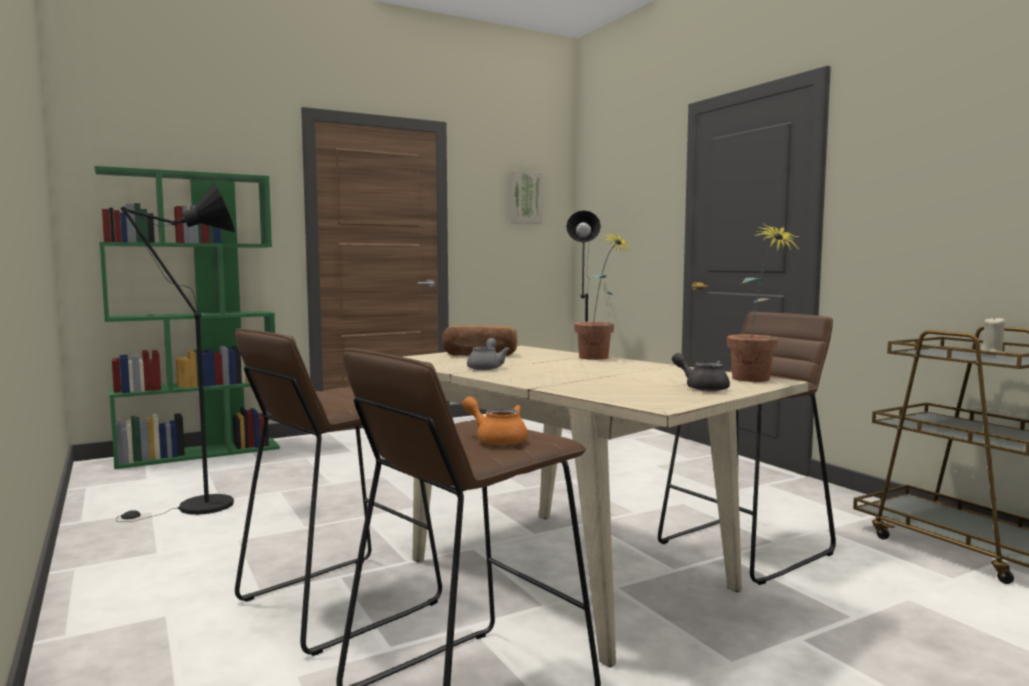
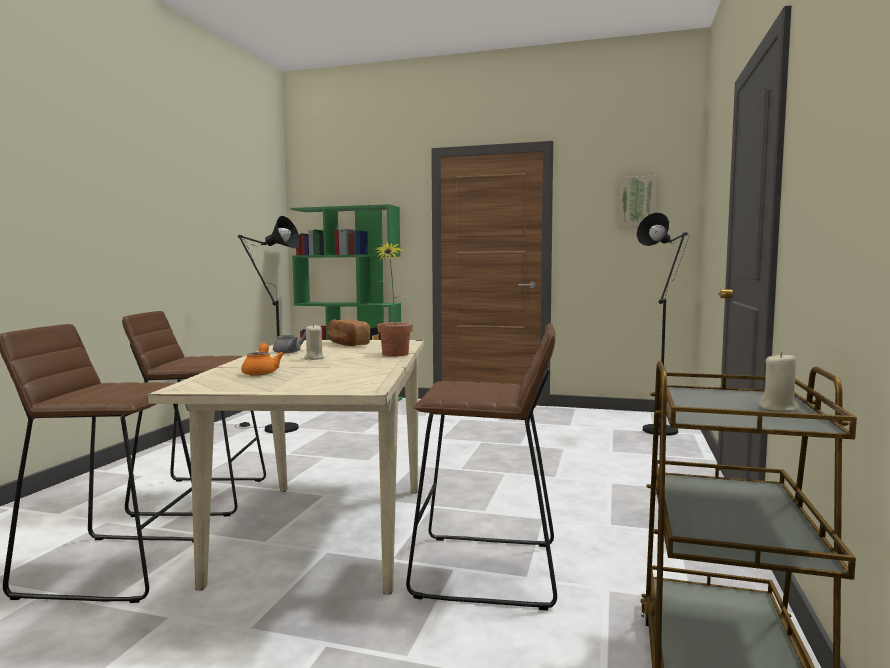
camera: 45 degrees right, 0 degrees up
(497, 440) = (103, 393): orange teapot -> orange teapot (261, 372)
(557, 369) = (314, 358): none -> beige candle
(702, 388) = (287, 384): grey teapot -> none
(756, 380) = (356, 386): potted plant -> none

